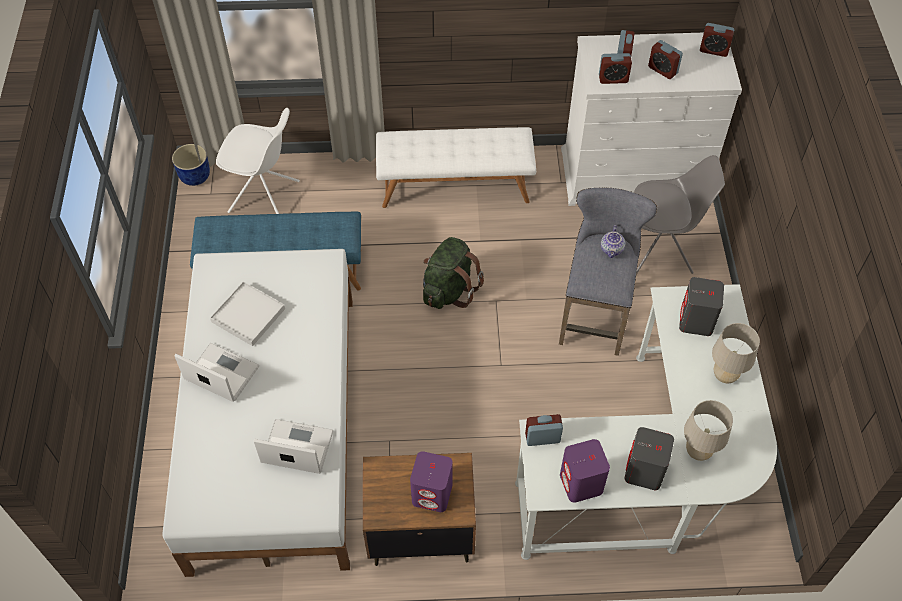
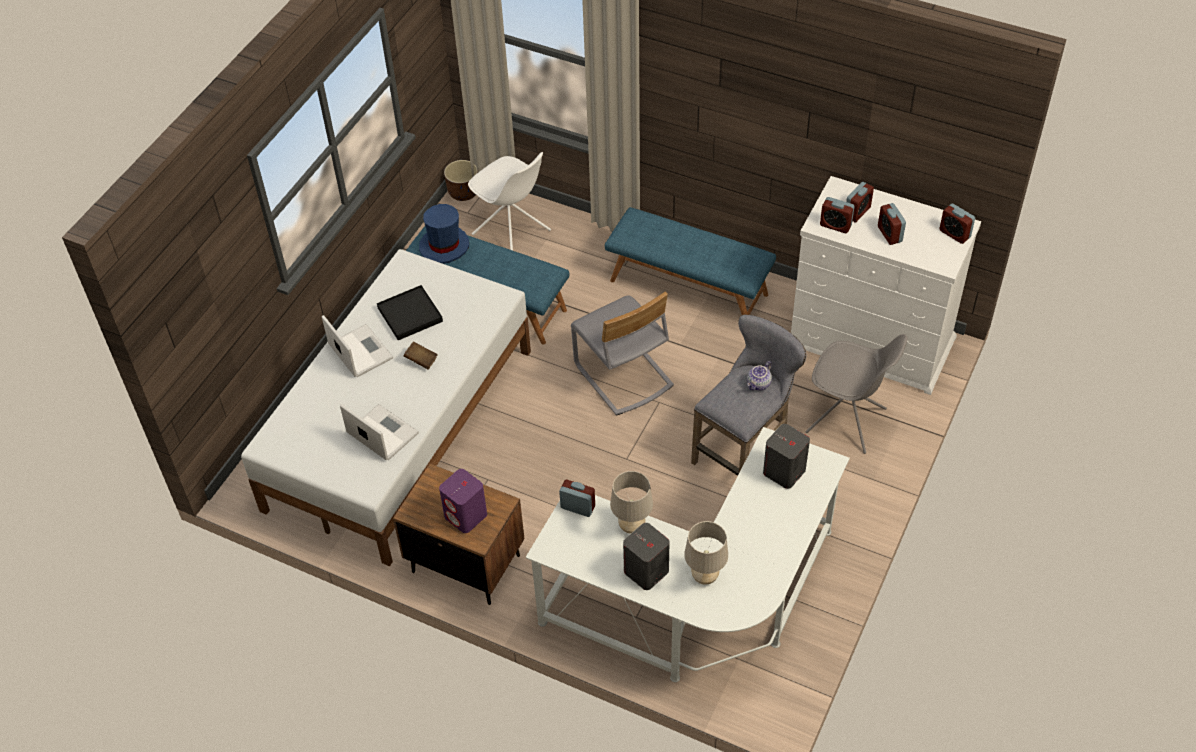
camera: 30 degrees right, 5 degrees down
(195, 176) = (463, 192): blue planter -> brown planter
(229, 234) = (444, 246): none -> blue hat
(248, 315) = (410, 315): white tray -> black tray
(289, 356) = (421, 360): none -> brown book
(449, 290) = (622, 376): green backpack -> grey chair
(455, 185) = (689, 287): white bench -> blue bench
(581, 483) = (585, 556): purple speaker -> none
(725, 376) = (776, 527): beige table lamp -> beige table lamp (632, 526)

